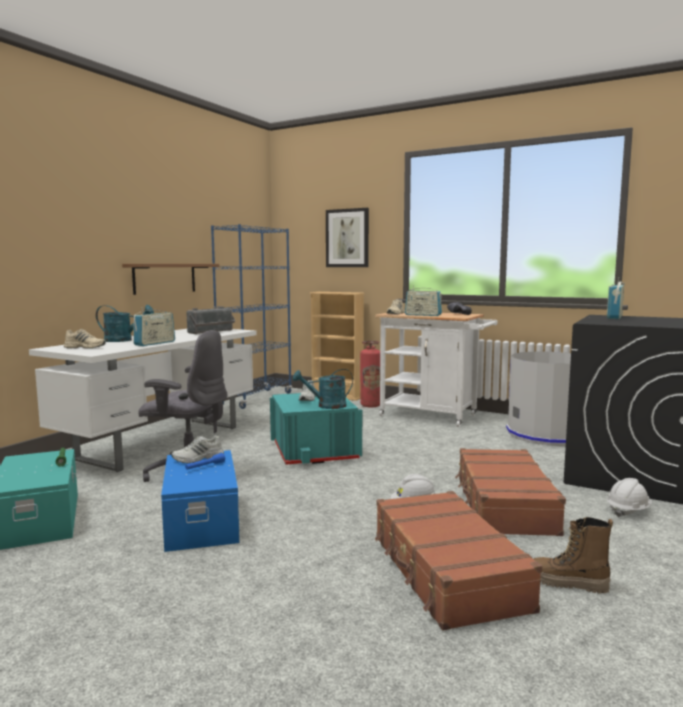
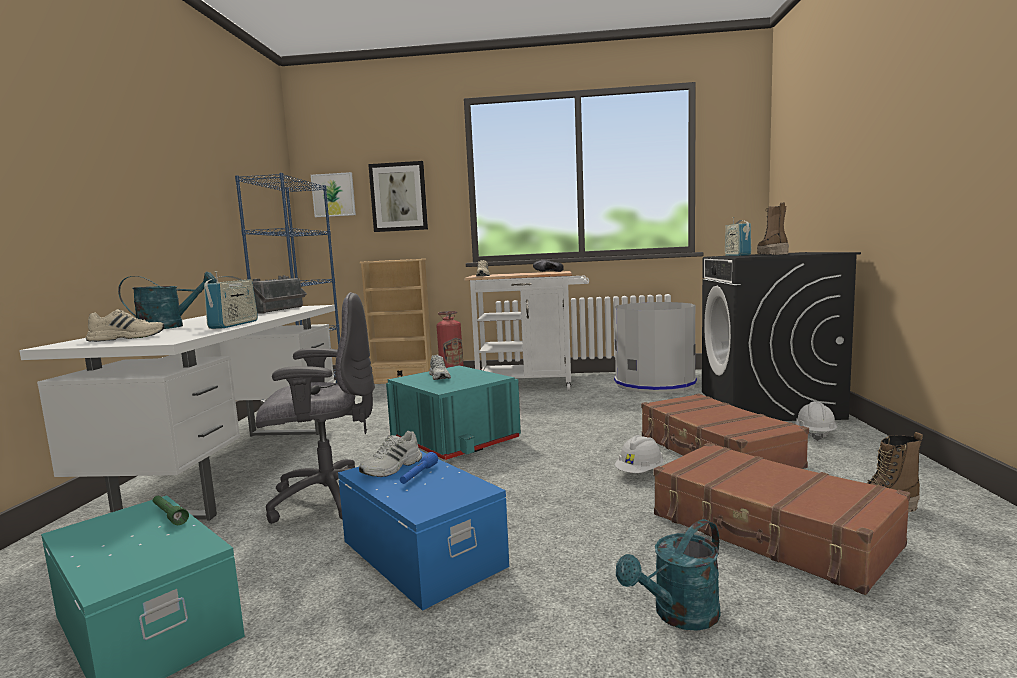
camera: 25 degrees left, 0 degrees up
(164, 278) = (187, 244): brown shelf -> none
(299, 235) = (333, 195): none -> picture
(326, 406) = (476, 380): turquoise watering can -> turquoise watering can (678, 615)
(423, 315) = (517, 274): radio -> none
(638, 321) = (772, 254): none -> boot

